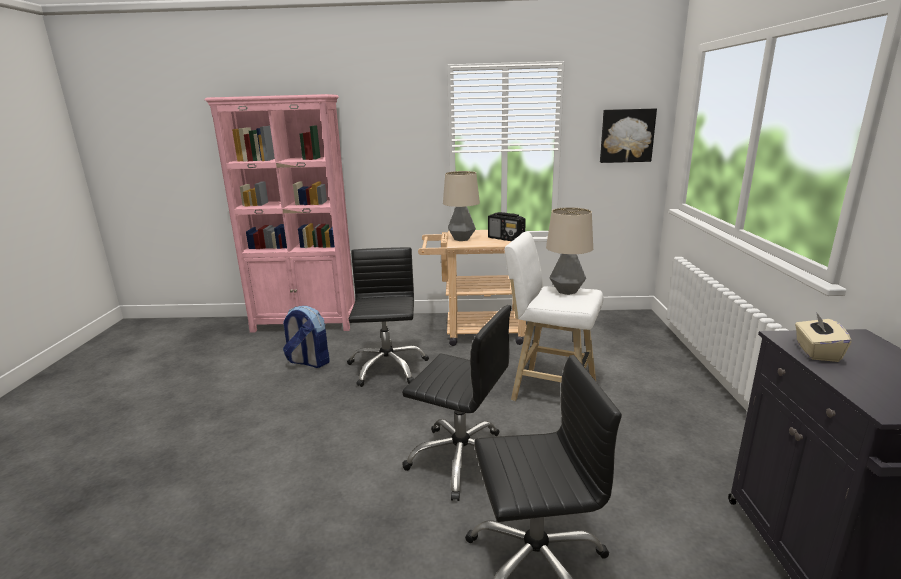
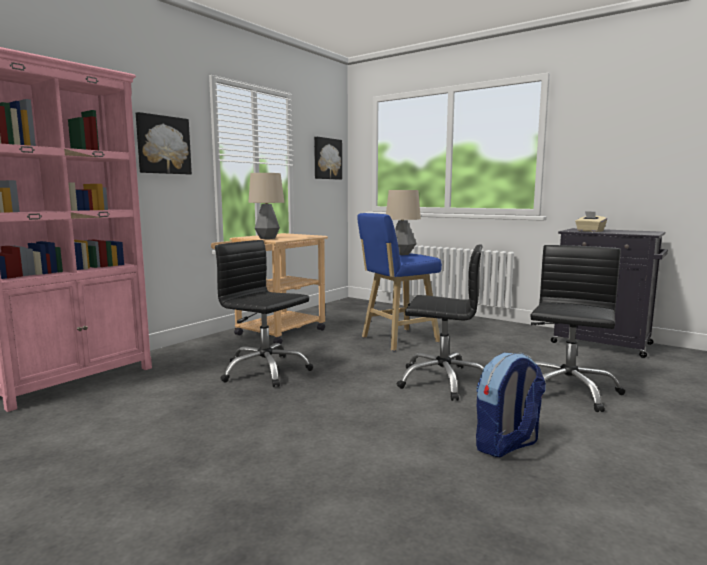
camera: 55 degrees left, 10 degrees down
(308, 362) = (175, 397): backpack -> backpack (506, 446)
(392, 142) = (163, 145): none -> picture
(461, 459) = (443, 381): black office chair -> black office chair turned 45 degrees clockwise
(506, 239) = (299, 235): radio -> none
(549, 389) = (397, 340): white stool -> blue stool

